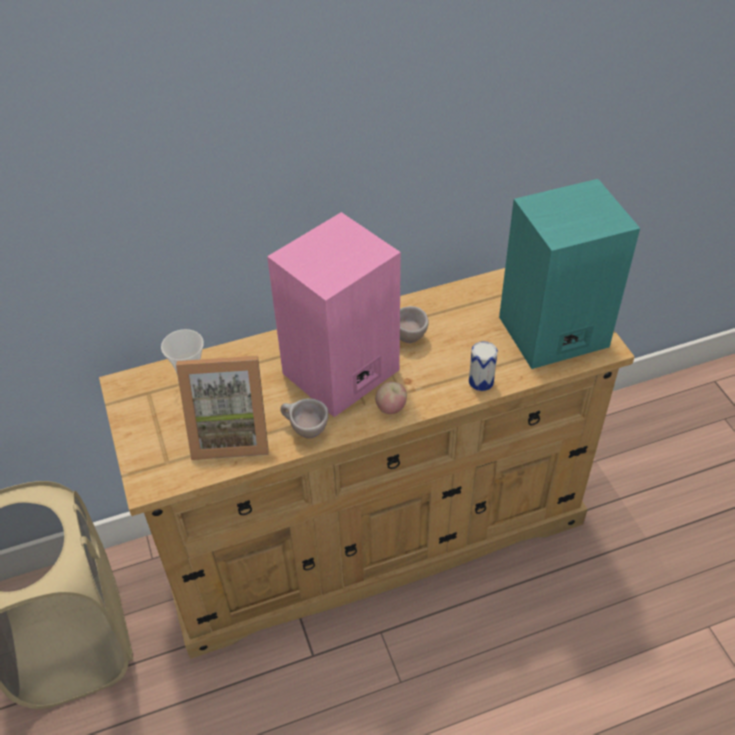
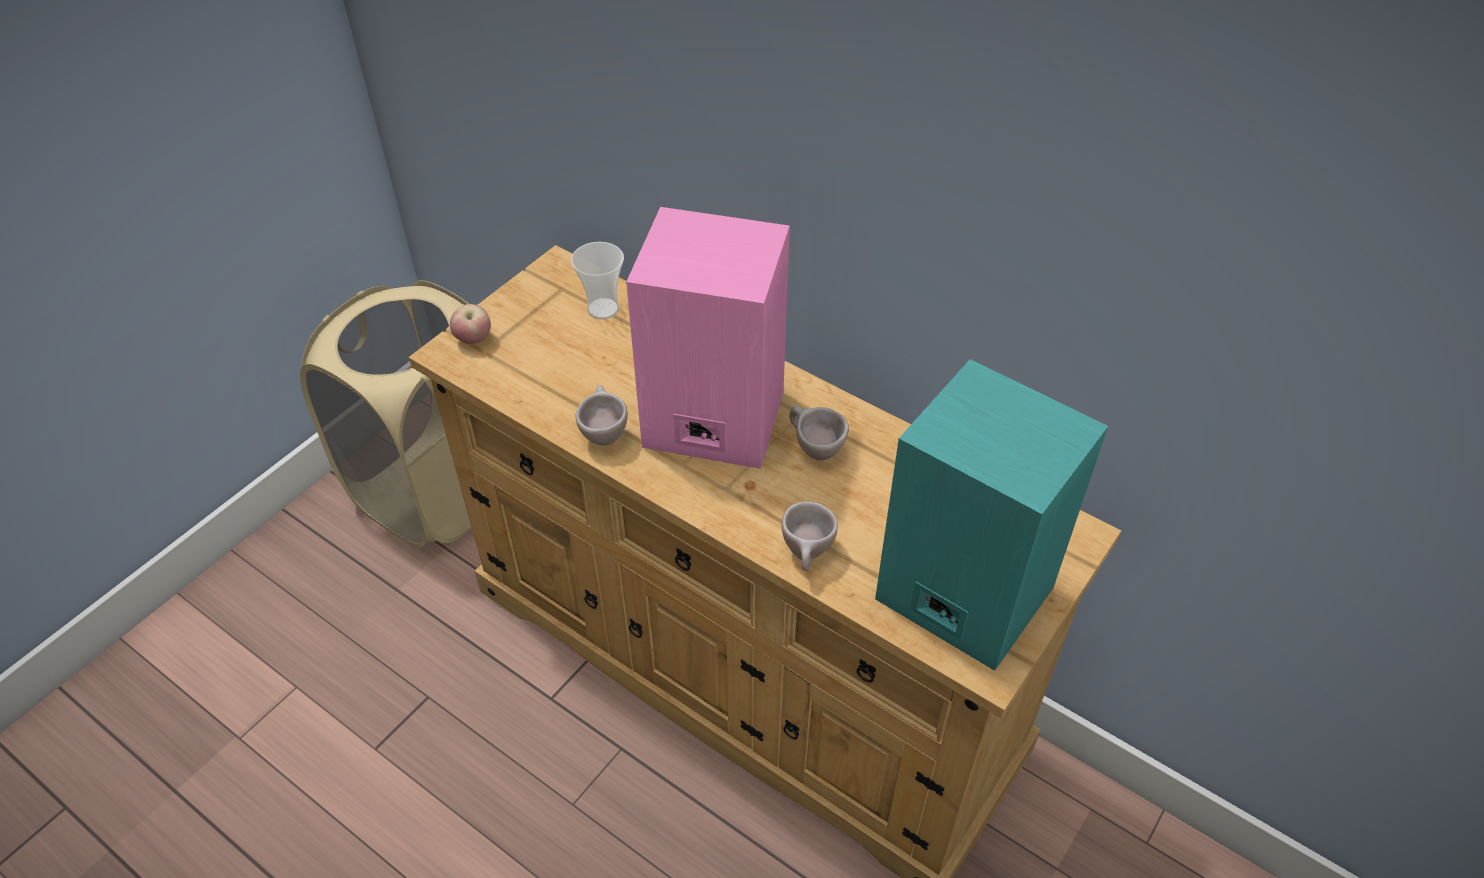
camera: 55 degrees right, 0 degrees up
(230, 433) = (555, 376): picture frame -> none
(391, 408) = (694, 490): apple -> apple (474, 339)
(481, 381) = (808, 556): can -> beige cup

